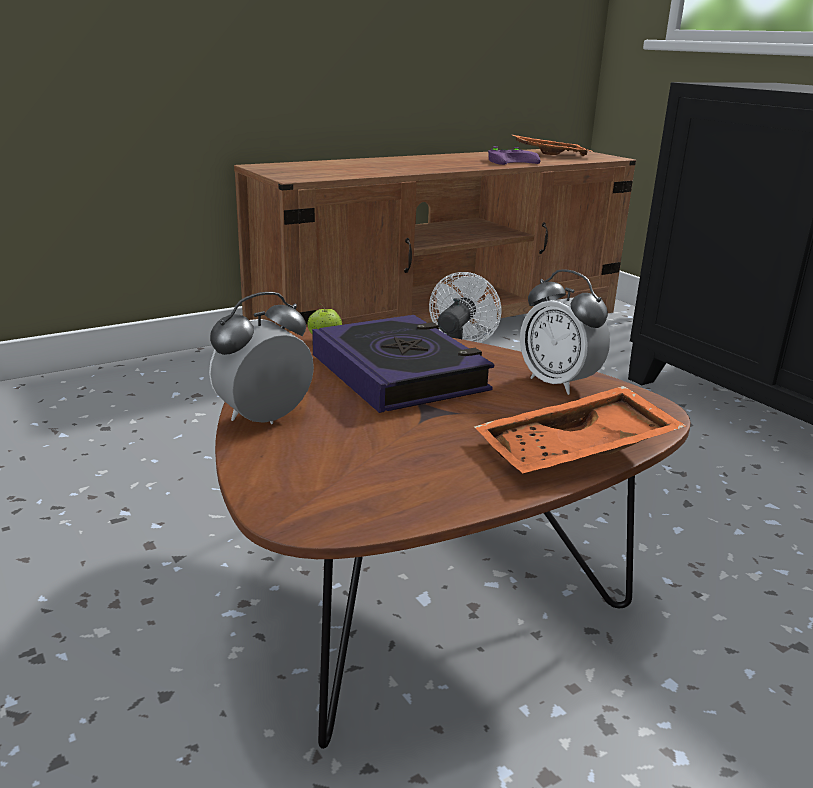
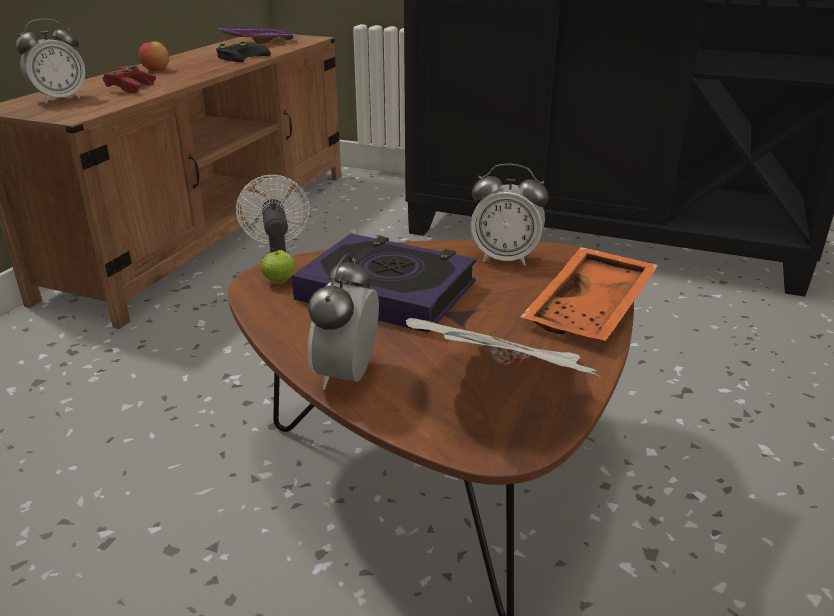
camera: 35 degrees left, 5 degrees up
(308, 167) = (60, 99): none -> alarm clock
(373, 168) = (131, 88): none -> red game controller
(375, 480) = (507, 390): none -> newspaper
(418, 160) = (155, 70): none -> apple
(512, 161) = (242, 56): purple game controller -> black game controller
(549, 154) = (258, 42): orange tray -> purple tray

